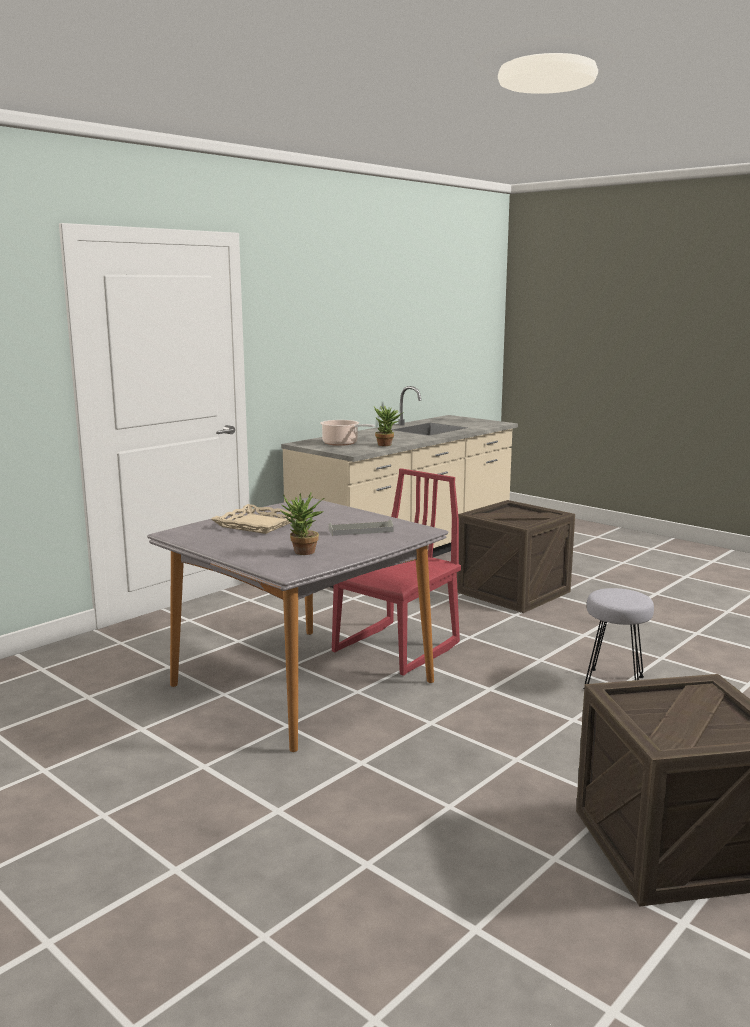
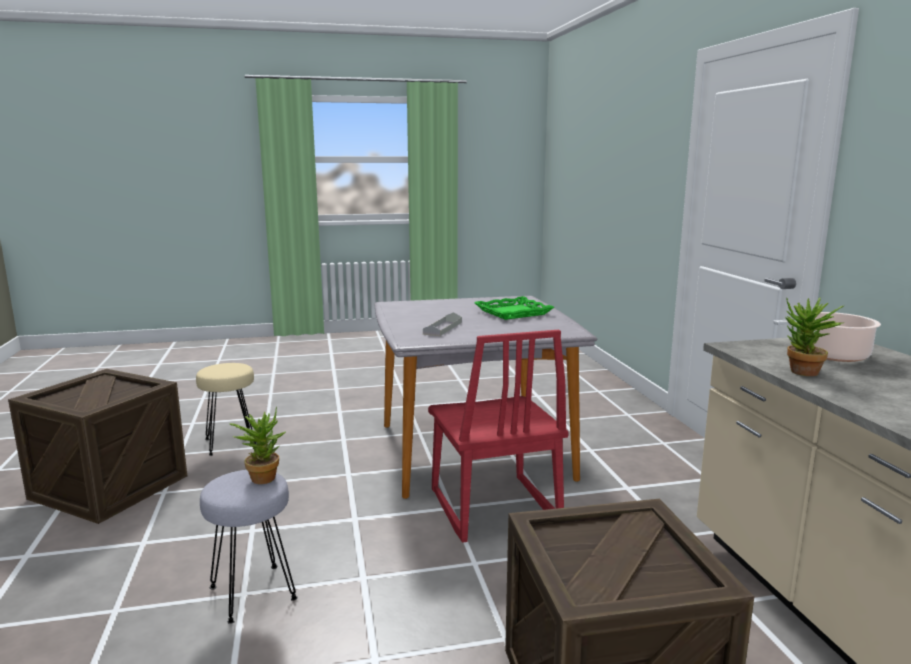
camera: 125 degrees right, 0 degrees up
(258, 524) = (513, 313): beige tray -> green tray
(302, 553) = (418, 310): potted plant -> potted plant (262, 476)
(476, 836) = (231, 443): none -> beige stool

